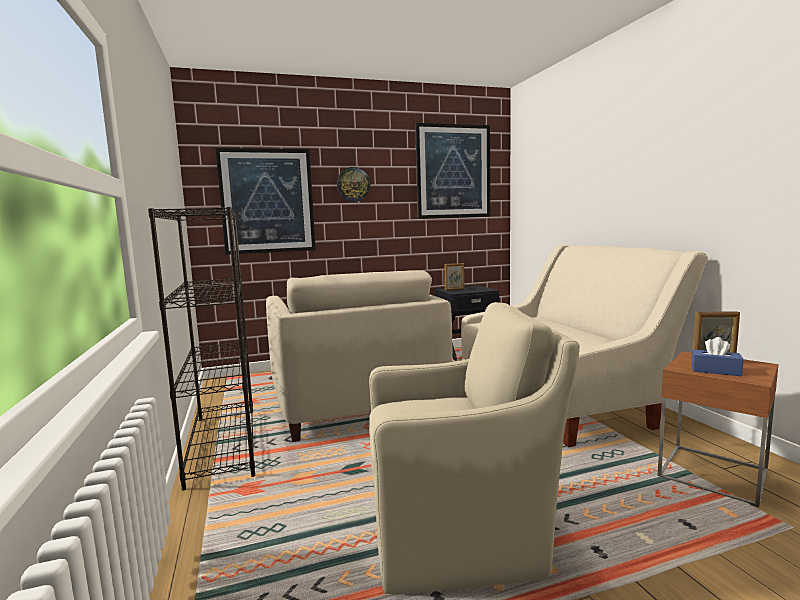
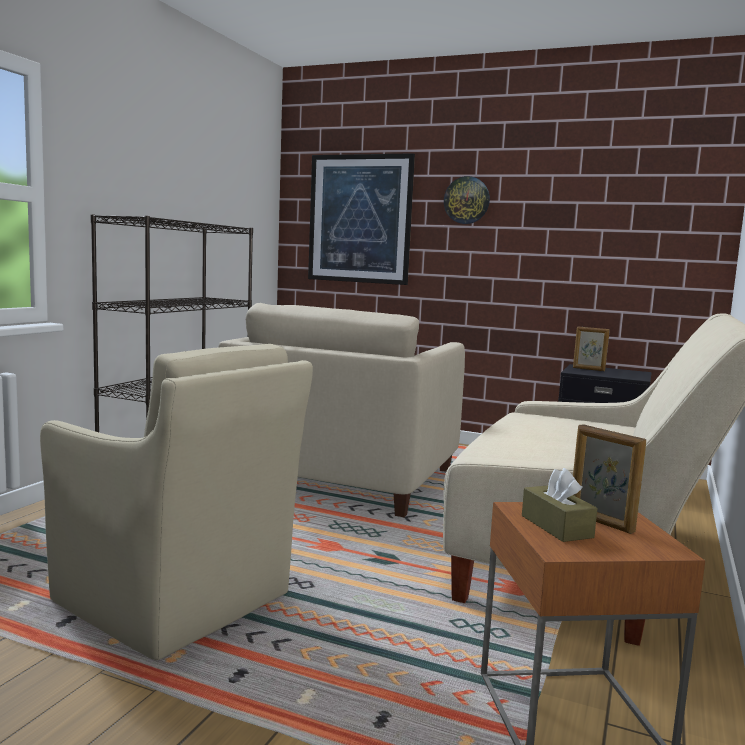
camera: 40 degrees right, 0 degrees up
(453, 171) = (629, 182): picture -> none
(715, 370) = (556, 526): blue tissue box -> brown tissue box

